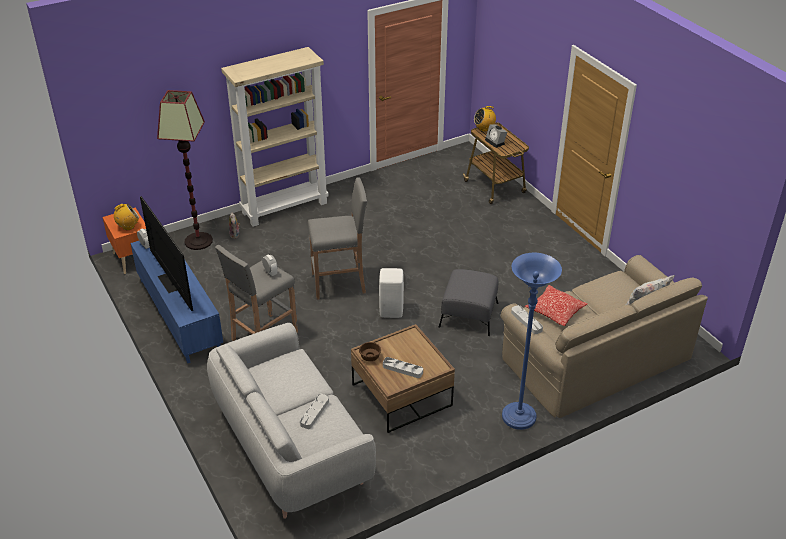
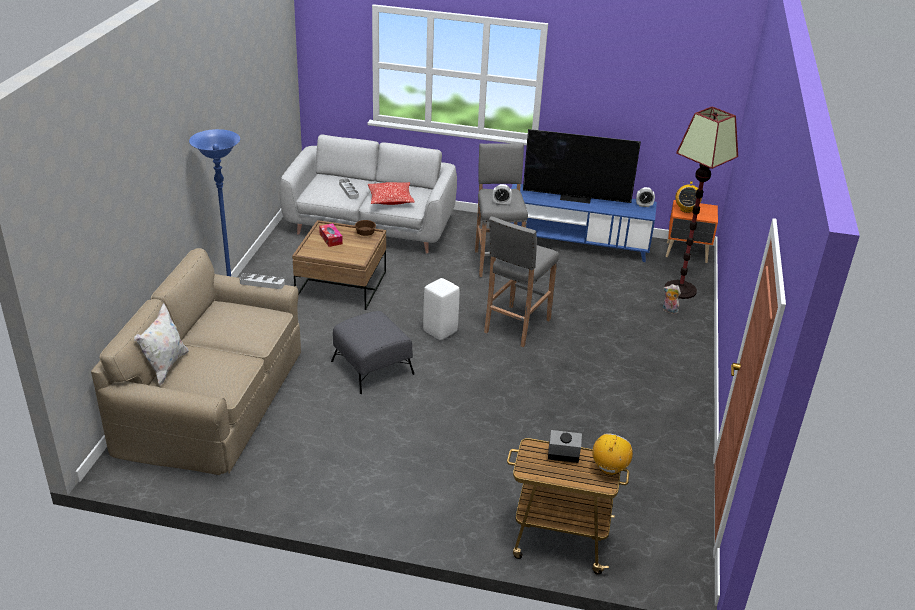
camera: 130 degrees right, 5 degrees down
(285, 207) = (691, 359): beige bookcase -> none
(402, 369) = (331, 239): grey tray -> tissue box
(555, 311) = (253, 321): pillow -> pillow (390, 200)

